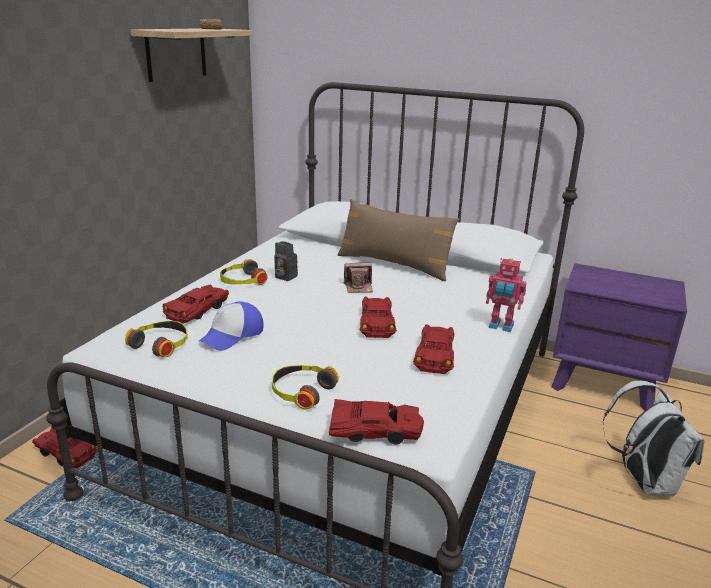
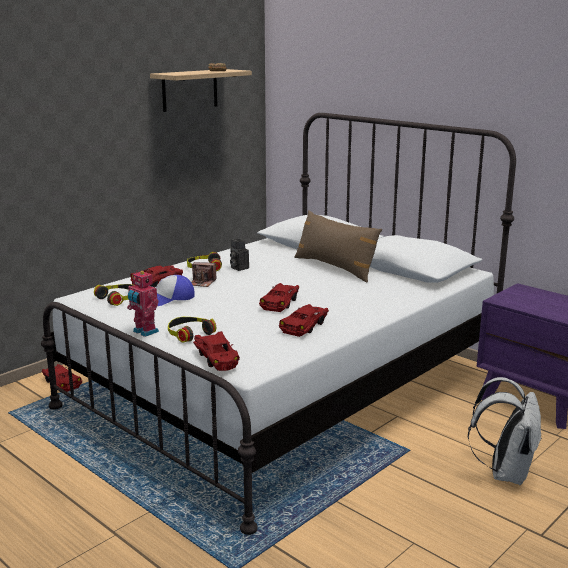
camera: 20 degrees right, 5 degrees down
(359, 287) = (290, 280): camera -> camera (202, 283)
(375, 431) = (217, 358): red toy car -> red toy car turned 45 degrees clockwise
(500, 326) = (379, 315): toy robot -> toy robot (144, 332)

